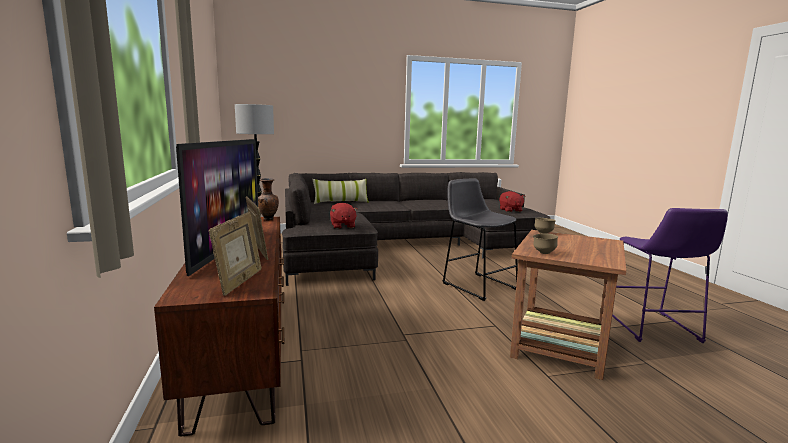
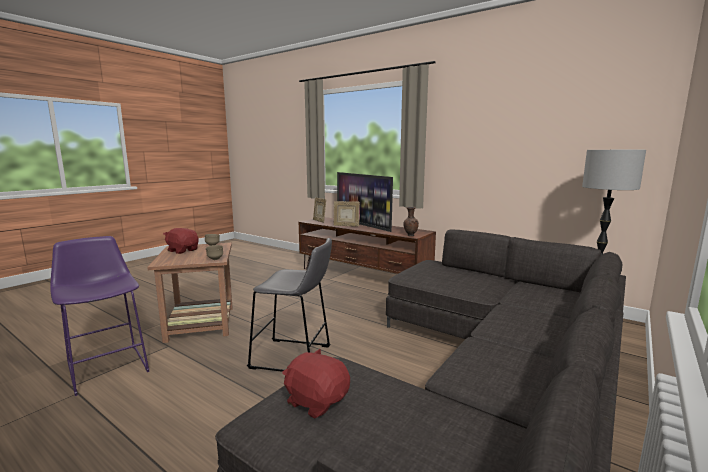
camera: 140 degrees right, 0 degrees up
(341, 202) = (566, 308): pillow -> none
(342, 226) = (417, 271): red plush toy -> red plush toy (183, 250)

